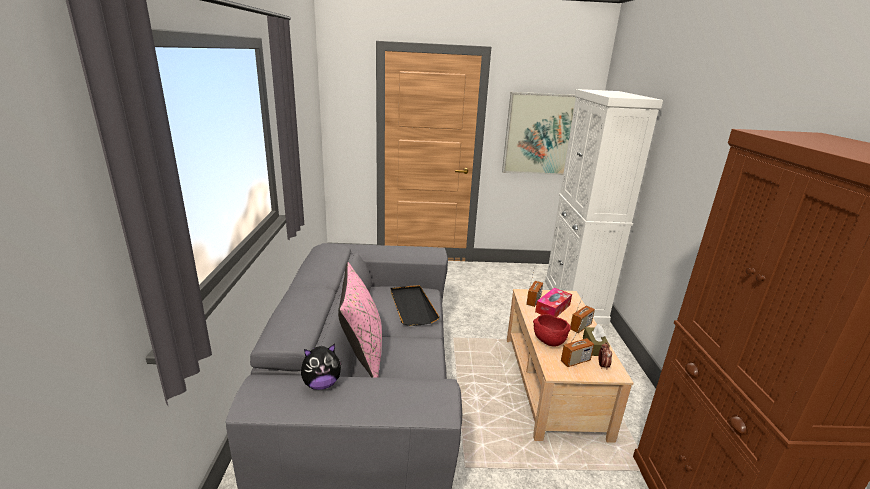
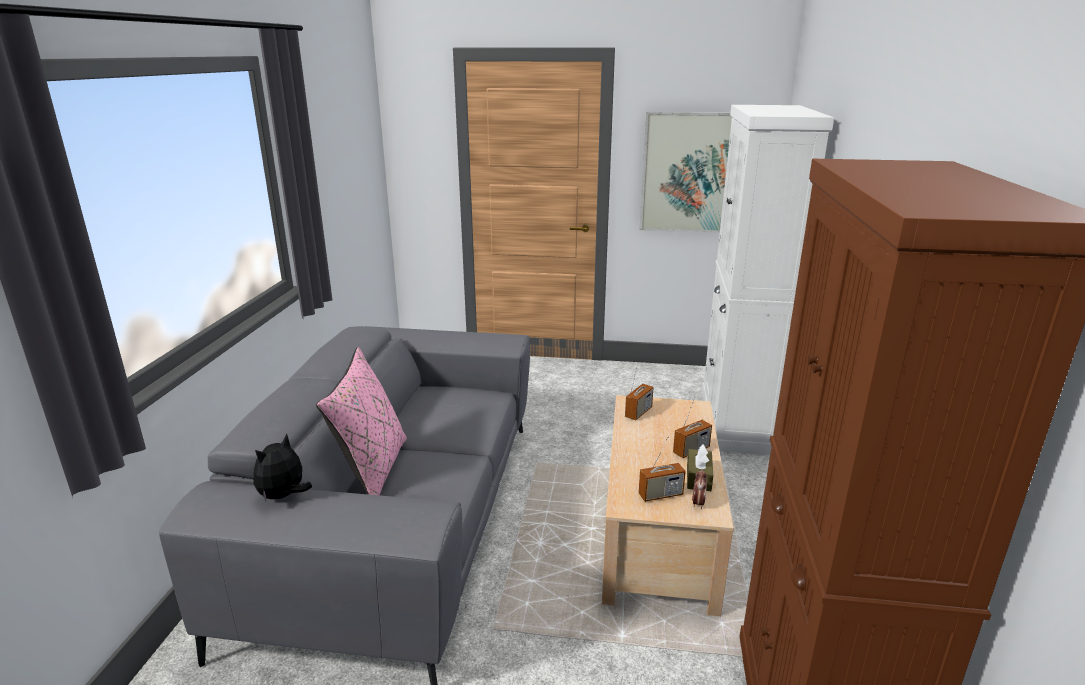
camera: 10 degrees right, 0 degrees up
(322, 384) = (284, 496): plush toy -> plush toy turned 135 degrees clockwise
(412, 306) = (462, 413): black tray -> none
(548, 342) = (633, 467): red bowl -> none
(552, 308) = (662, 423): tissue box -> none

